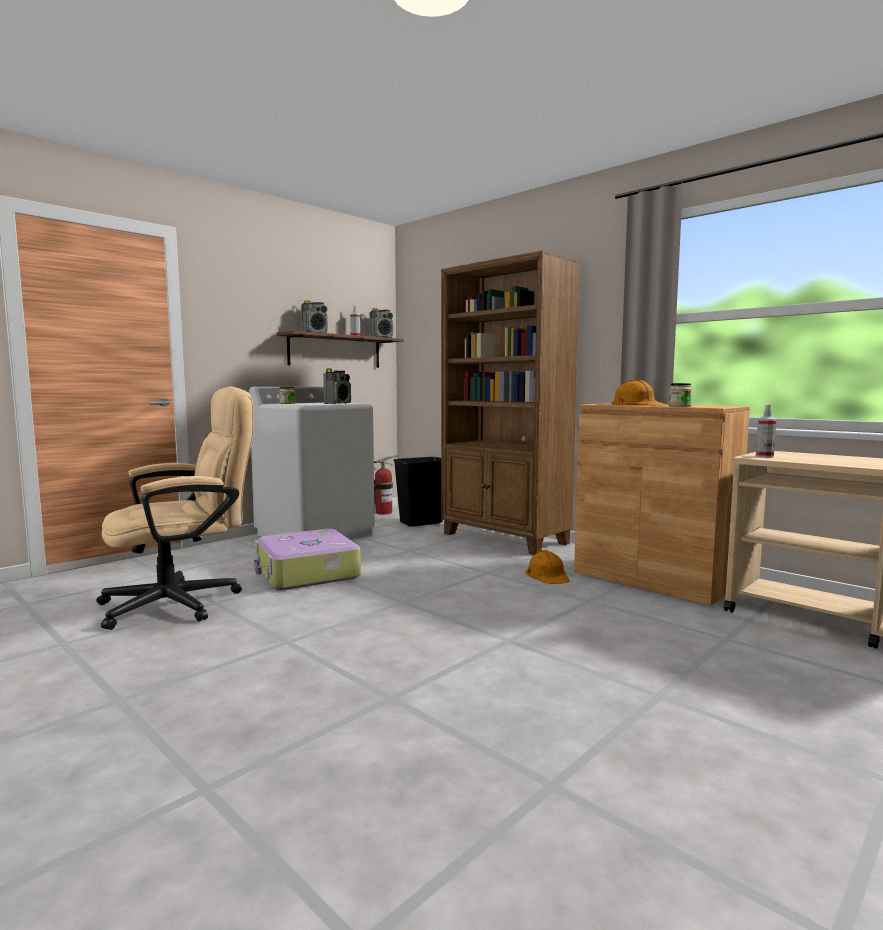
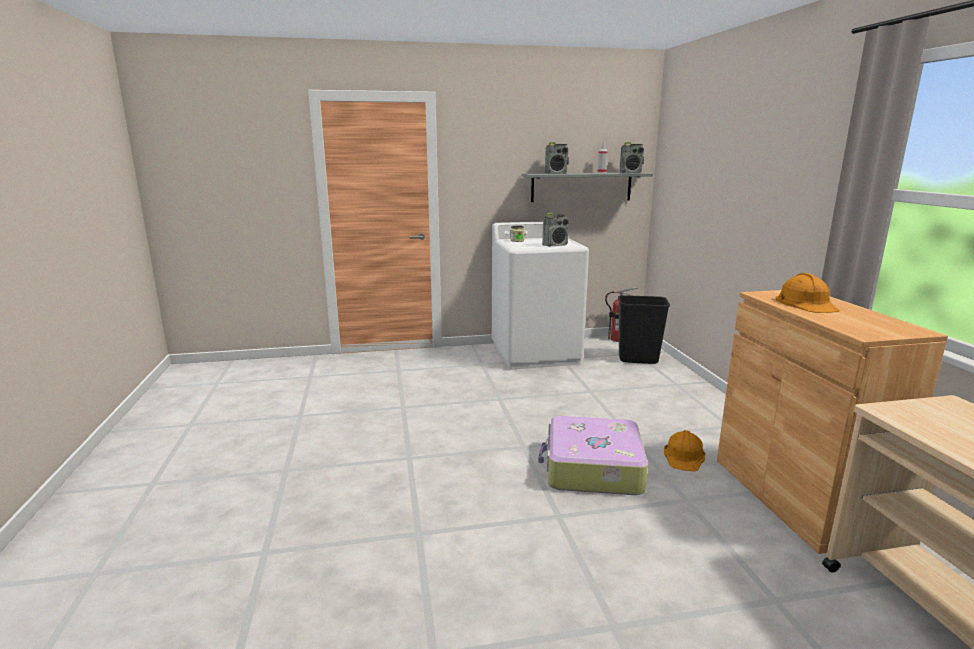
camera: 35 degrees right, 10 degrees up
(184, 602) = (387, 400): beige office chair -> none
(306, 573) = (486, 395): suitcase -> suitcase (592, 468)
(335, 351) = (581, 187): brown shelf -> grey shelf
(505, 539) = (696, 399): brown bookcase -> none
(679, 406) = (835, 321): jar -> none
(764, 456) = (906, 413): spray bottle -> none

